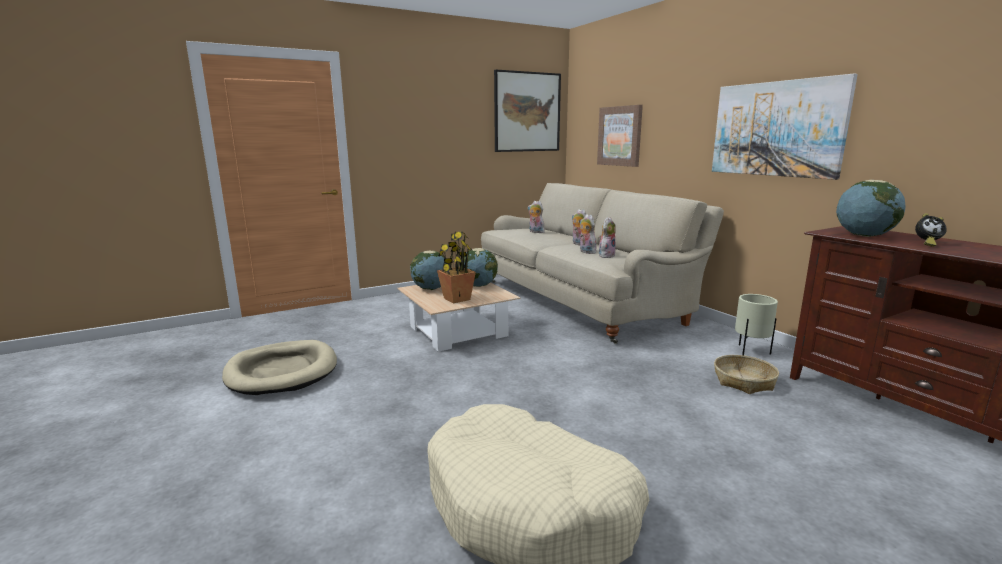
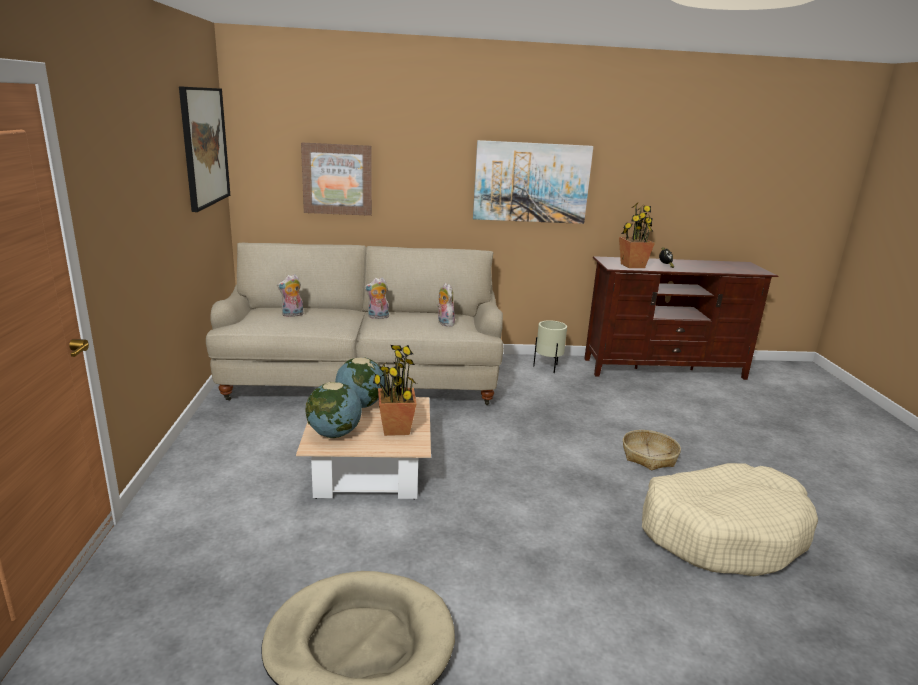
camera: 65 degrees left, 5 degrees up
(586, 252) = (419, 325): plush toy -> none
(744, 381) = (591, 391): basket -> basket (649, 456)
(864, 235) = (632, 265): globe -> potted plant

